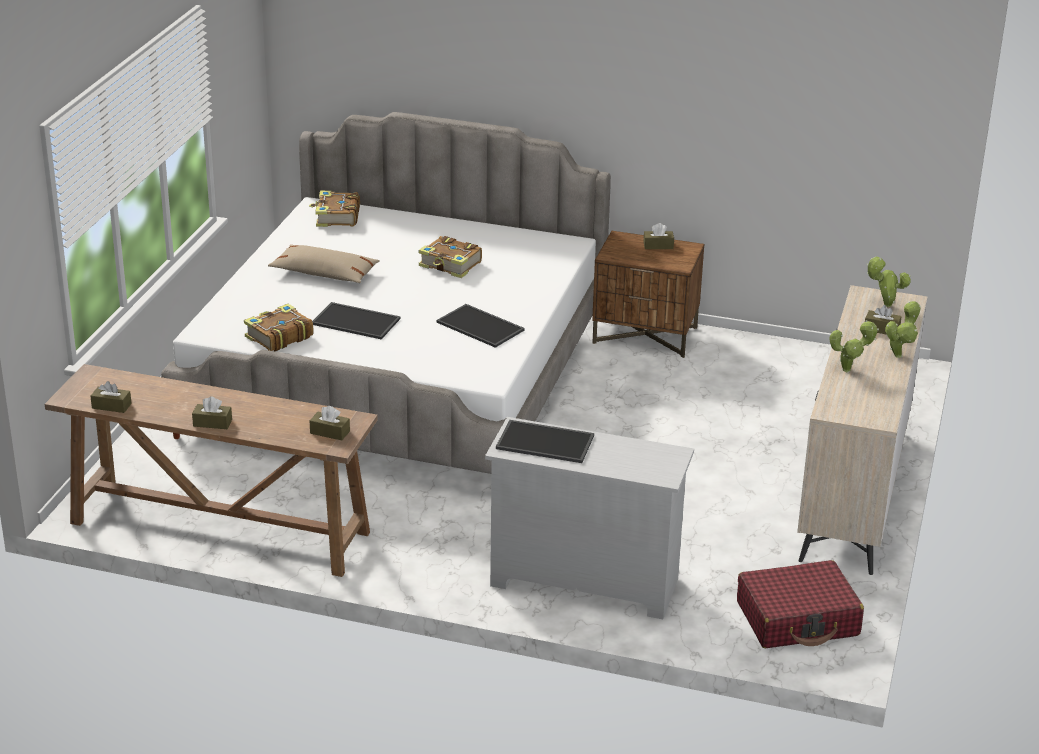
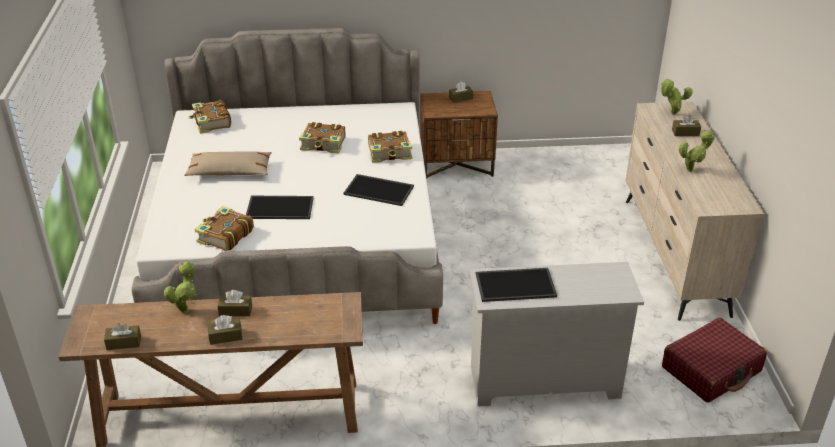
camera: 20 degrees left, 5 degrees up
(330, 432) = (332, 319): brown tissue box -> brown tissue box (235, 311)
(522, 290) = (390, 153): none -> book
(899, 354) = (713, 150): potted plant -> potted plant (186, 309)

